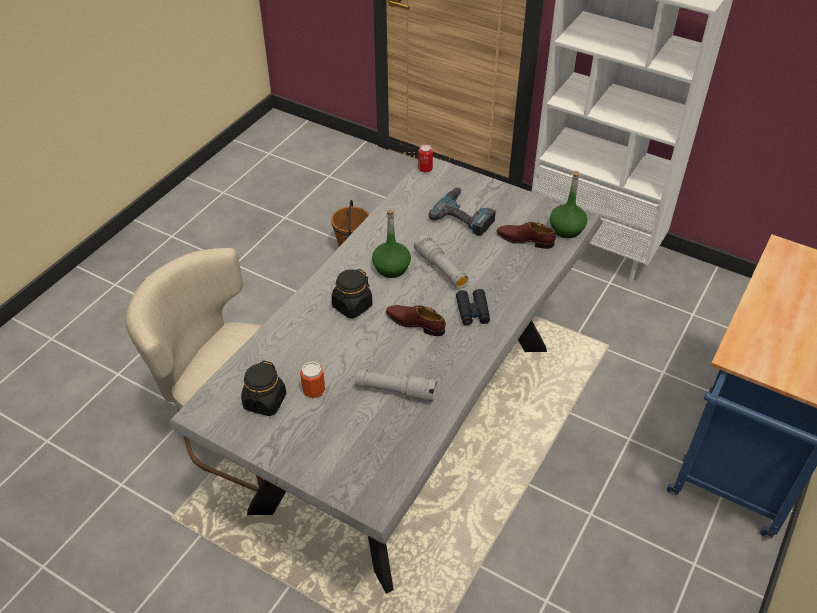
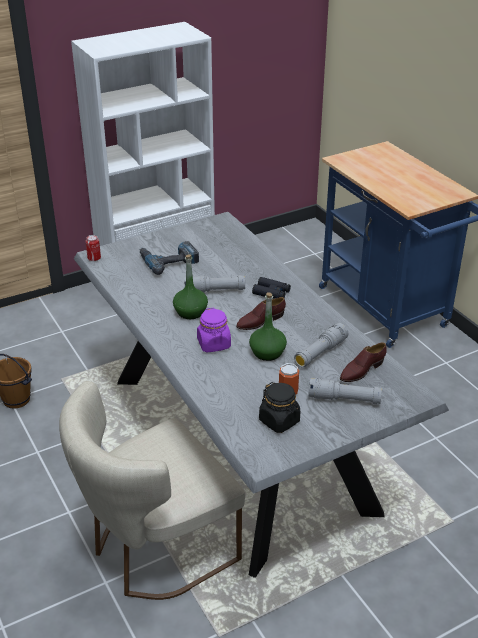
camera: 60 degrees left, 10 degrees down
(330, 439) = (344, 399): none -> grey flashlight
(352, 306) = (214, 344): black jar -> purple jar
(525, 240) = (221, 246): brown shoe -> brown shoe (361, 370)
(567, 229) = (228, 227): green bottle -> green bottle (267, 352)

